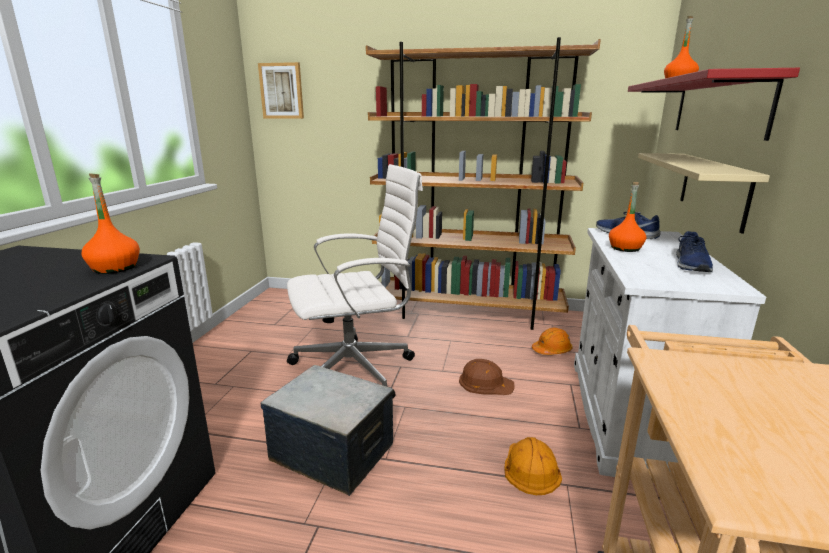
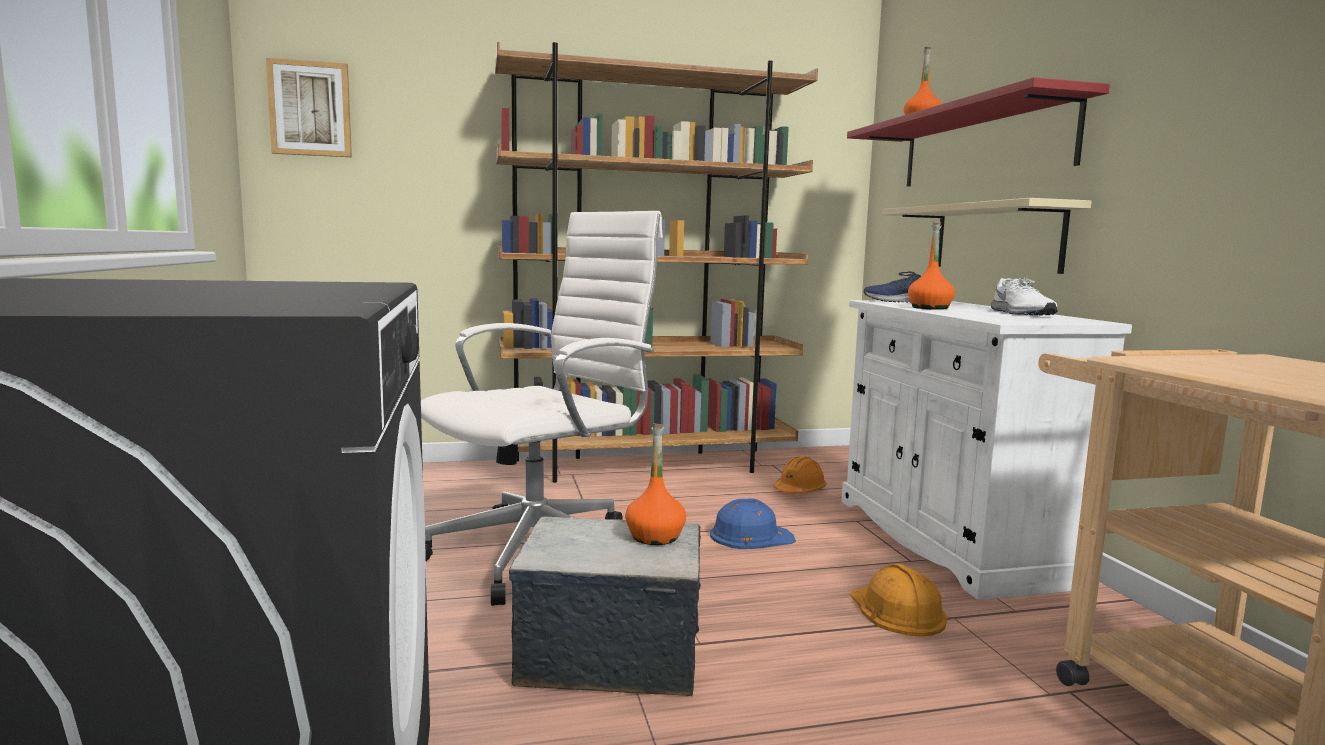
camera: 25 degrees left, 10 degrees down
(115, 268) = (349, 286): orange bottle -> orange bottle (655, 536)
(485, 383) = (751, 536): brown hard hat -> blue hard hat
(690, 265) = (1020, 313): blue shoe -> white shoe

